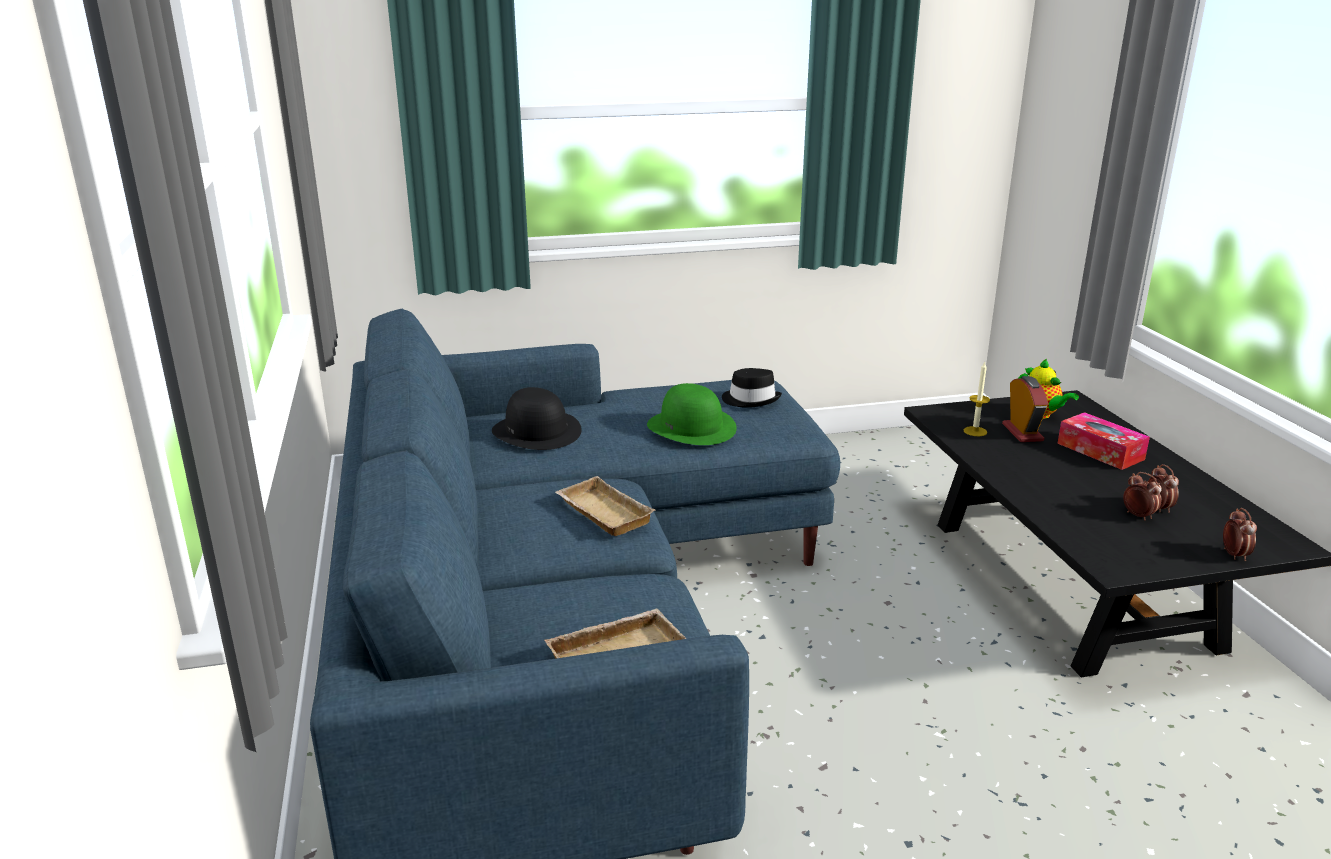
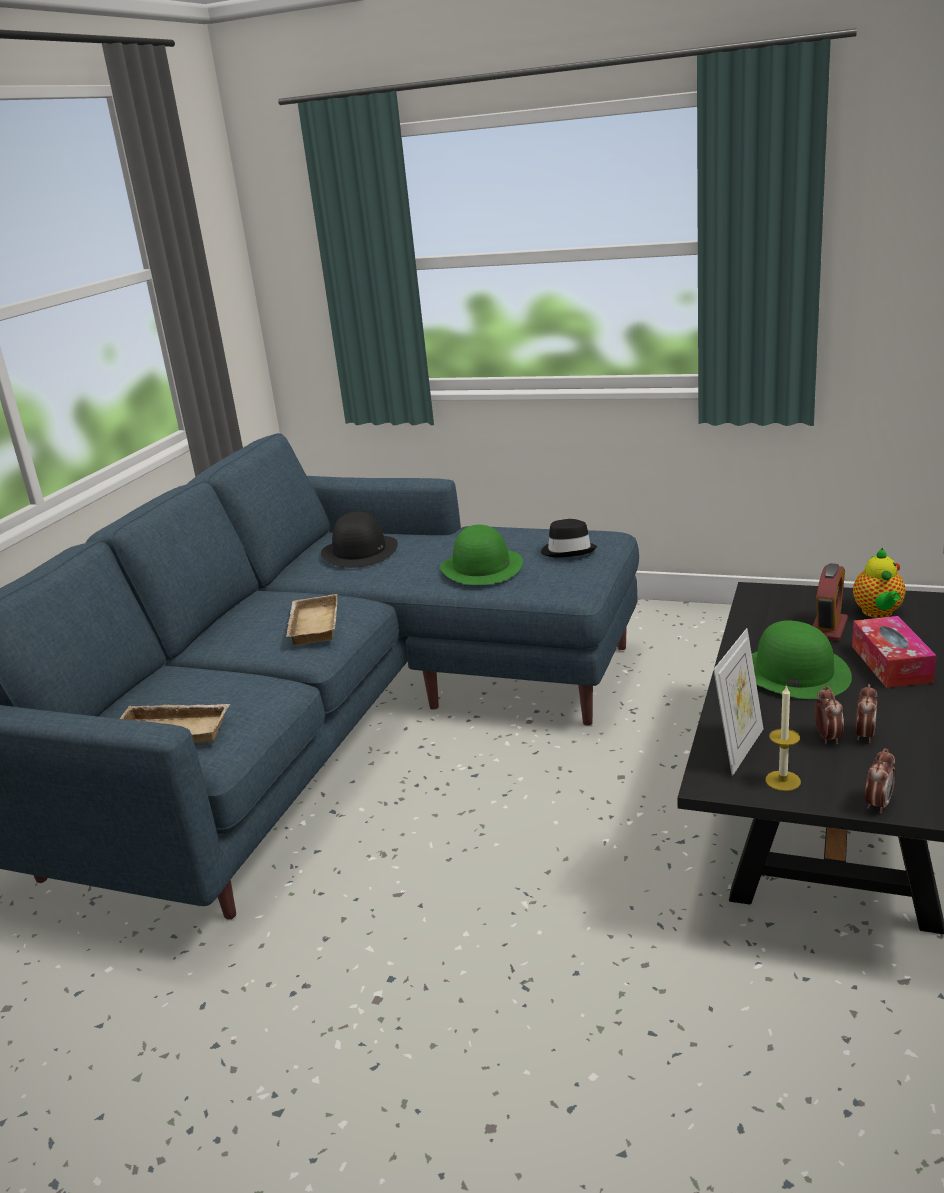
camera: 35 degrees right, 0 degrees up
(975, 431) = (776, 618): candle -> candle (783, 781)
(1047, 471) = (793, 672): none -> green hat
(1095, 539) = (739, 749): none -> picture frame

